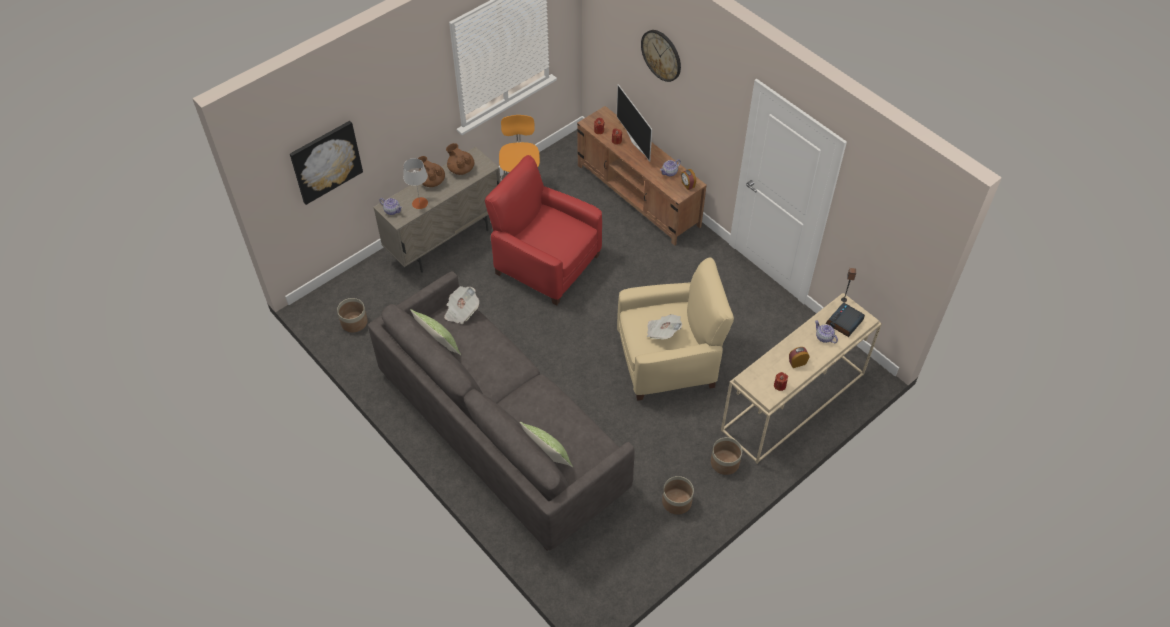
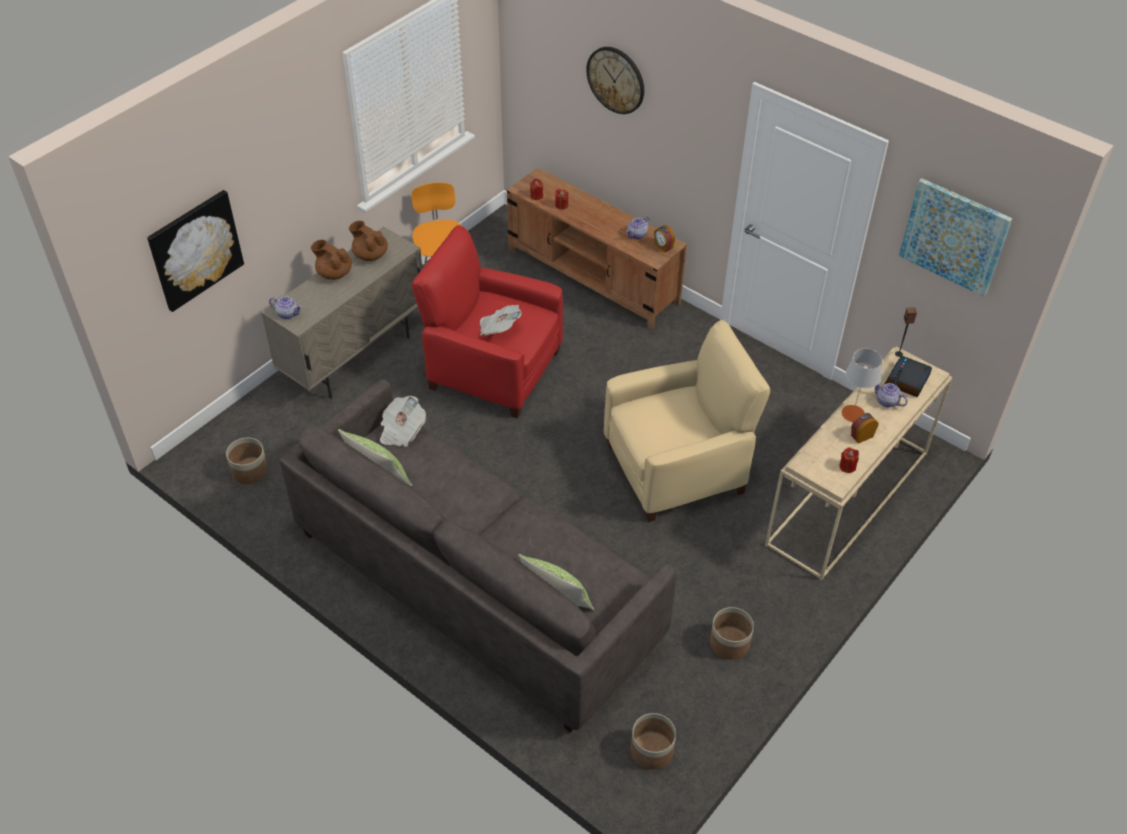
camera: 10 degrees left, 5 degrees down
(420, 203) = (323, 301): grey table lamp -> grey table lamp (853, 413)
(635, 142) = (586, 204): television -> none
(662, 332) = (672, 425): newspaper -> newspaper (499, 328)
(725, 462) = (780, 585): planter -> planter (652, 750)
(889, 220) = (954, 236): none -> picture

